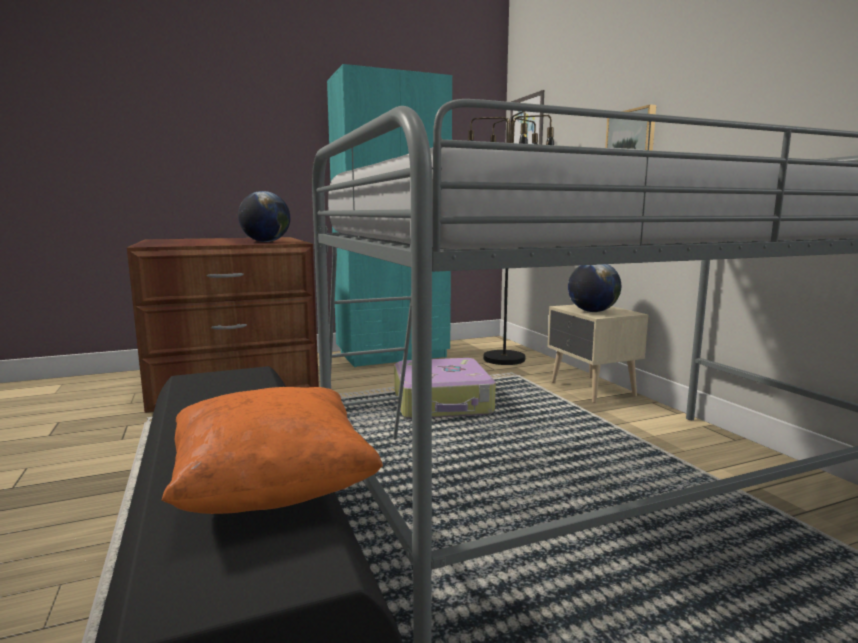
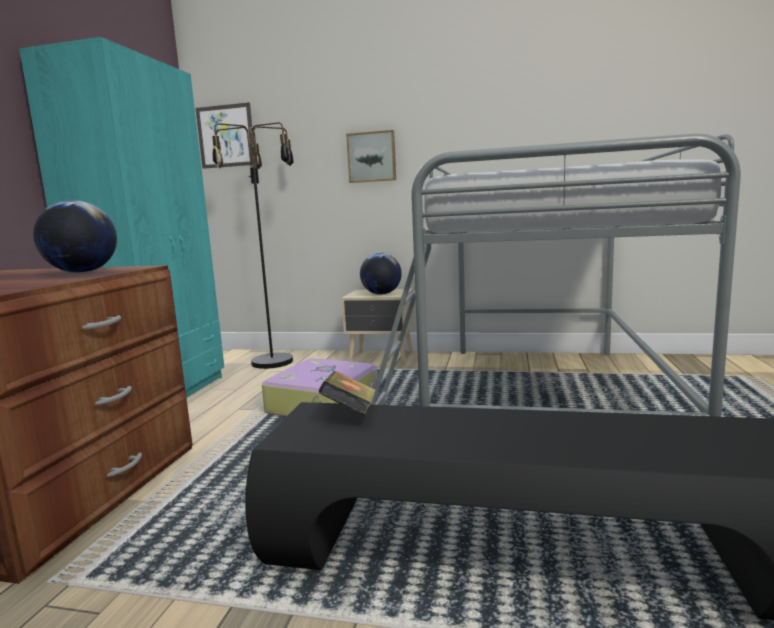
camera: 55 degrees left, 0 degrees up
(248, 382) = (350, 414): none -> book
(273, 489) = (638, 426): orange pillow -> none

